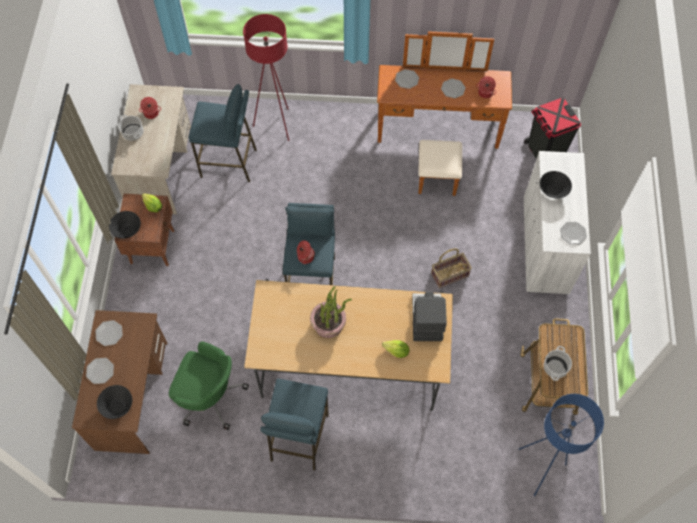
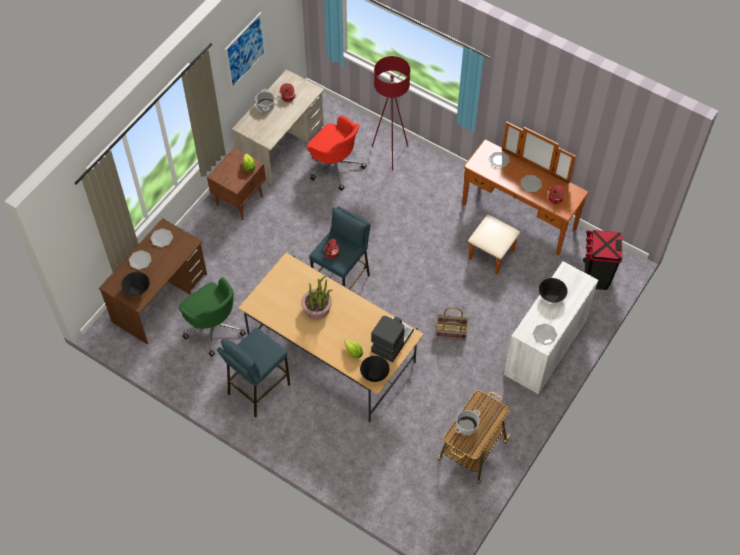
camera: 30 degrees right, 5 degrees down
(92, 79) = (245, 50): none -> picture
(127, 231) = (220, 175): black bowl -> black bowl (374, 374)
(229, 163) = (335, 166): blue stool -> red office chair
(539, 468) = (423, 506): blue floor lamp -> none

